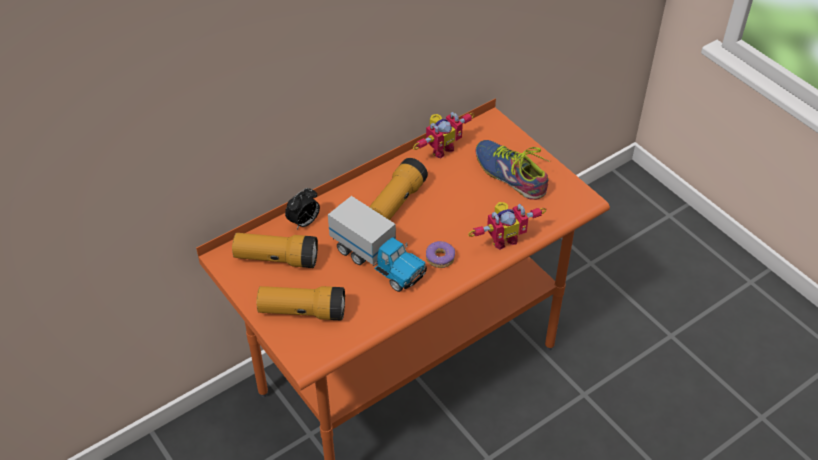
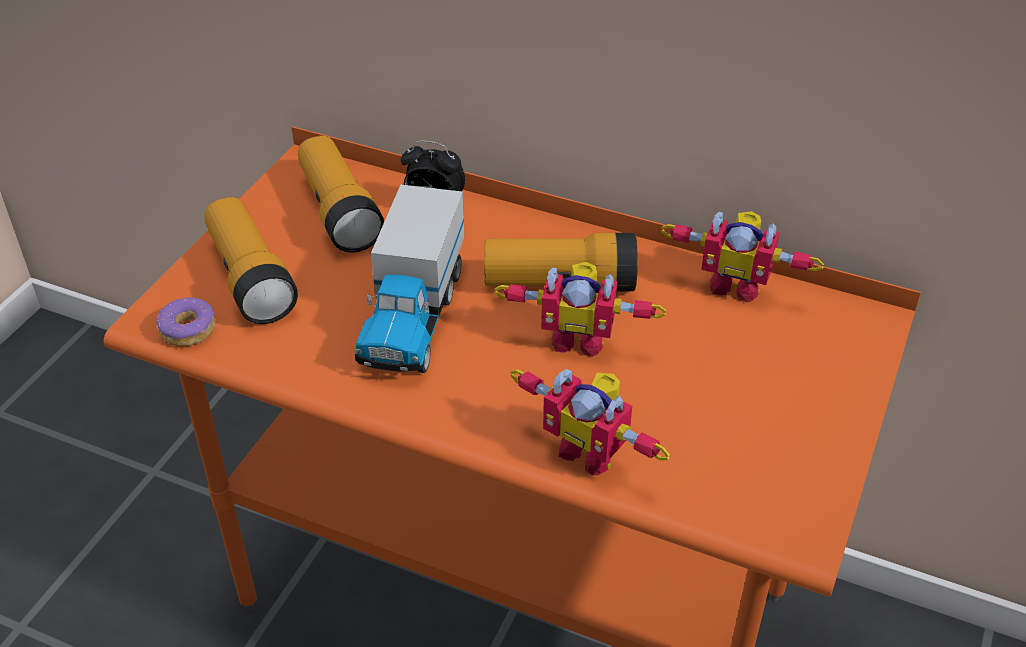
camera: 60 degrees right, 5 degrees down
(435, 212) = (578, 338): none -> toy robot
(440, 258) = (476, 386): donut -> donut (188, 330)
(510, 175) = (761, 397): shoe -> none

